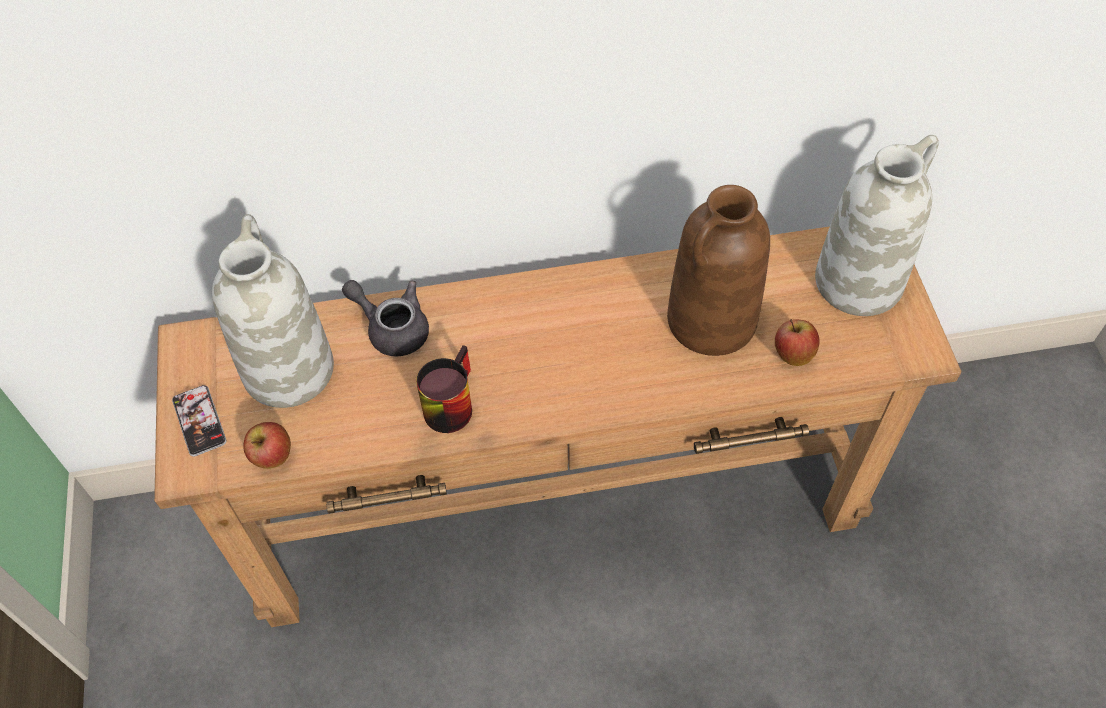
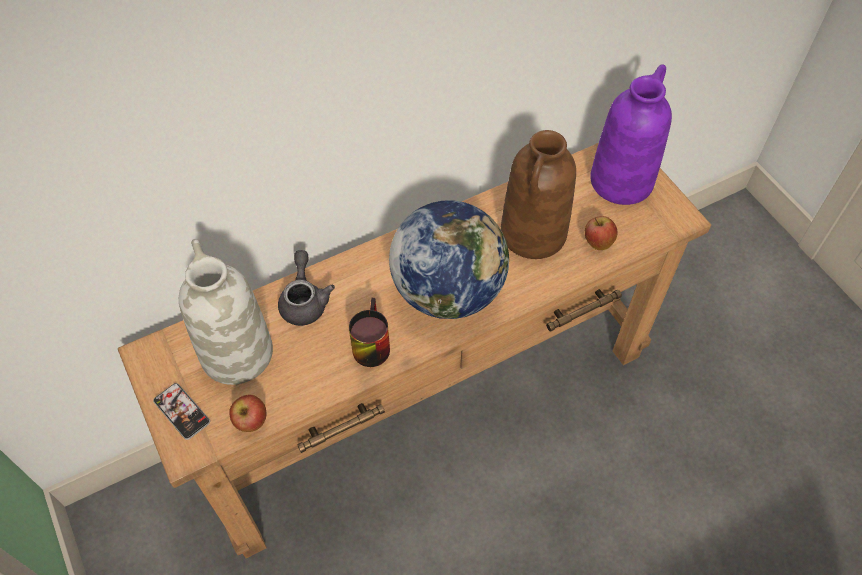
camera: 20 degrees left, 0 degrees up
(392, 328) = (304, 300): grey teapot -> grey teapot turned 75 degrees clockwise
(572, 364) = (448, 291): none -> globe
(859, 280) = (621, 180): white vase -> purple vase

